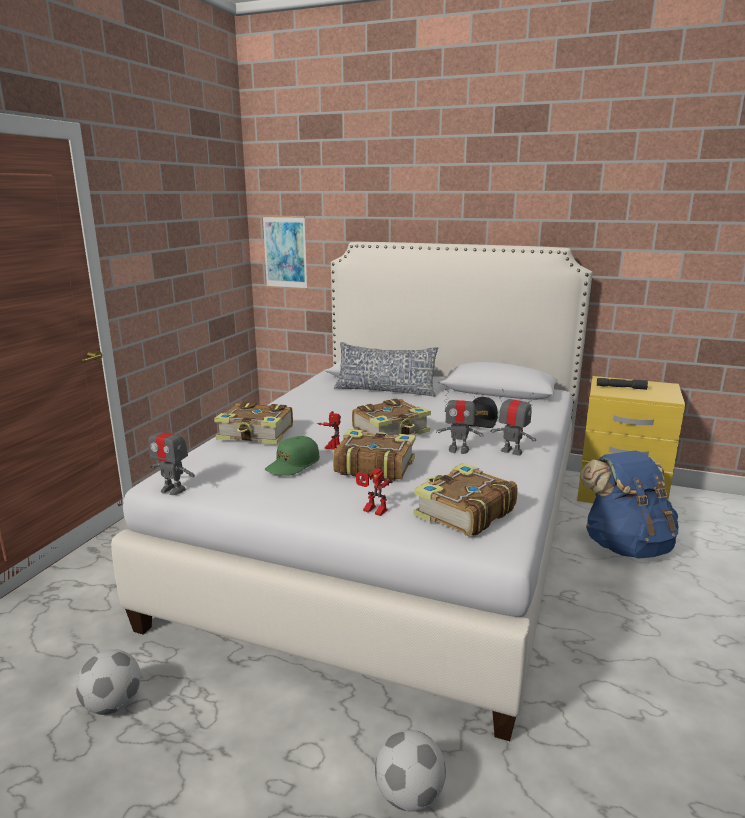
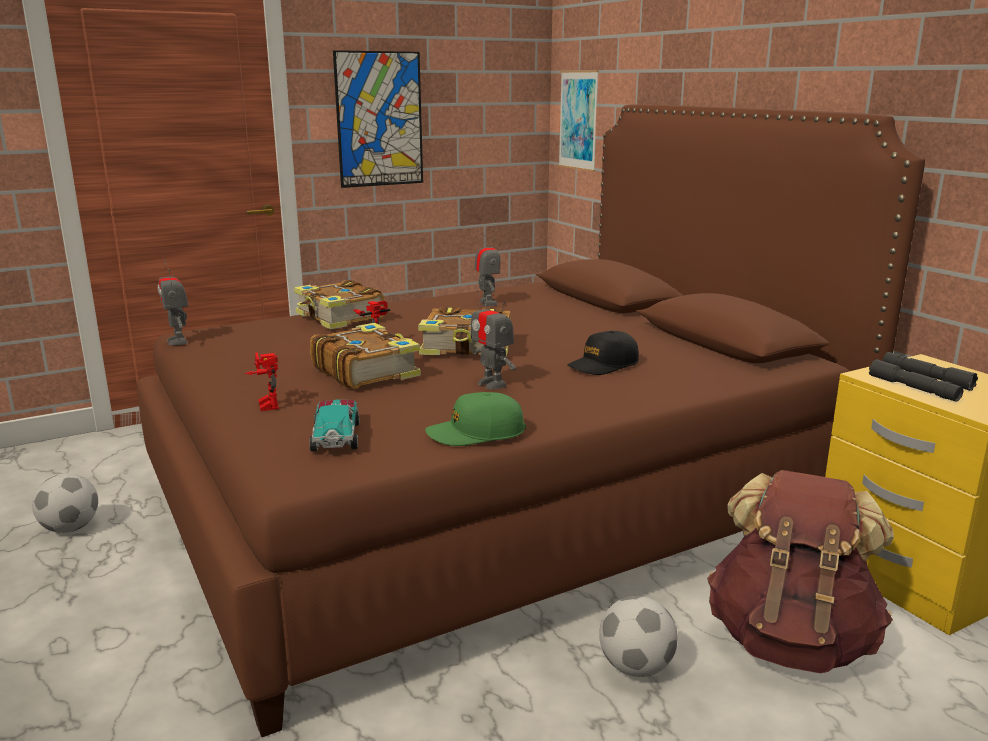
camera: 40 degrees right, 0 degrees up
(159, 263) = (379, 119): none -> picture
(293, 464) = (298, 348): green cap -> green cap (476, 433)
(385, 390) = (573, 310): pillow -> none
(393, 536) = (494, 500): white bed -> brown bed
(409, 795) = (117, 716): football -> football (636, 667)
(463, 512) = (336, 436): book -> toy car
(512, 451) = (550, 403): toy robot -> toy robot (487, 303)
(625, 545) = (790, 640): blue backpack -> brown backpack
(628, 394) = (913, 388): none -> grey flashlight

